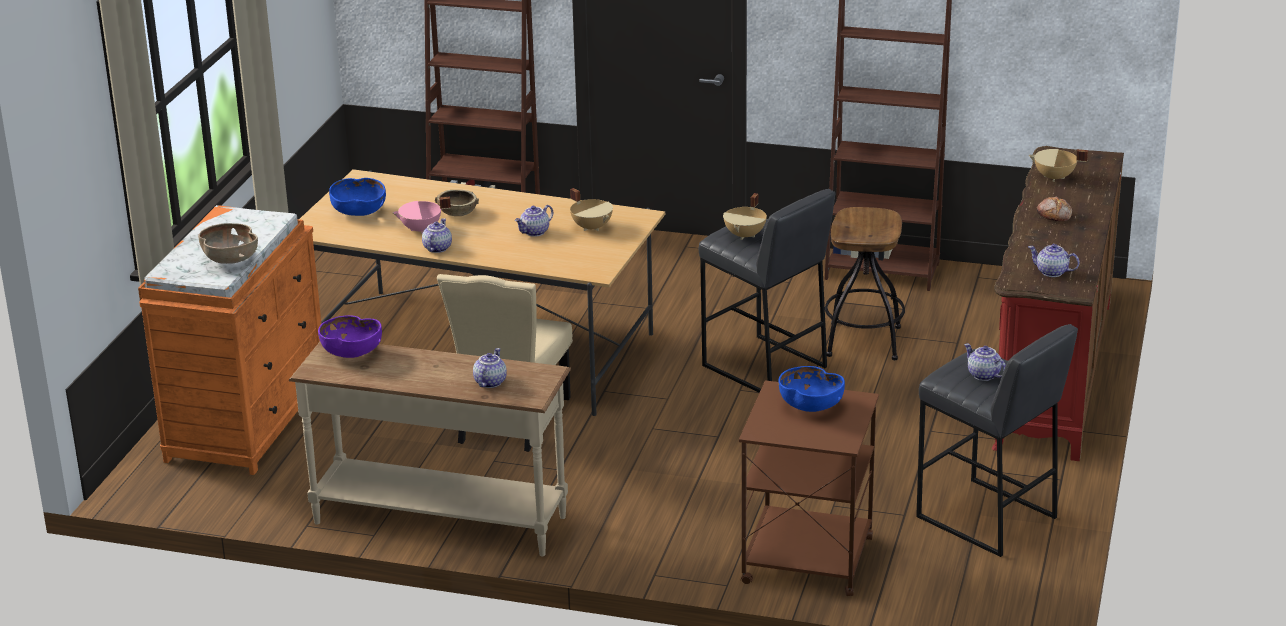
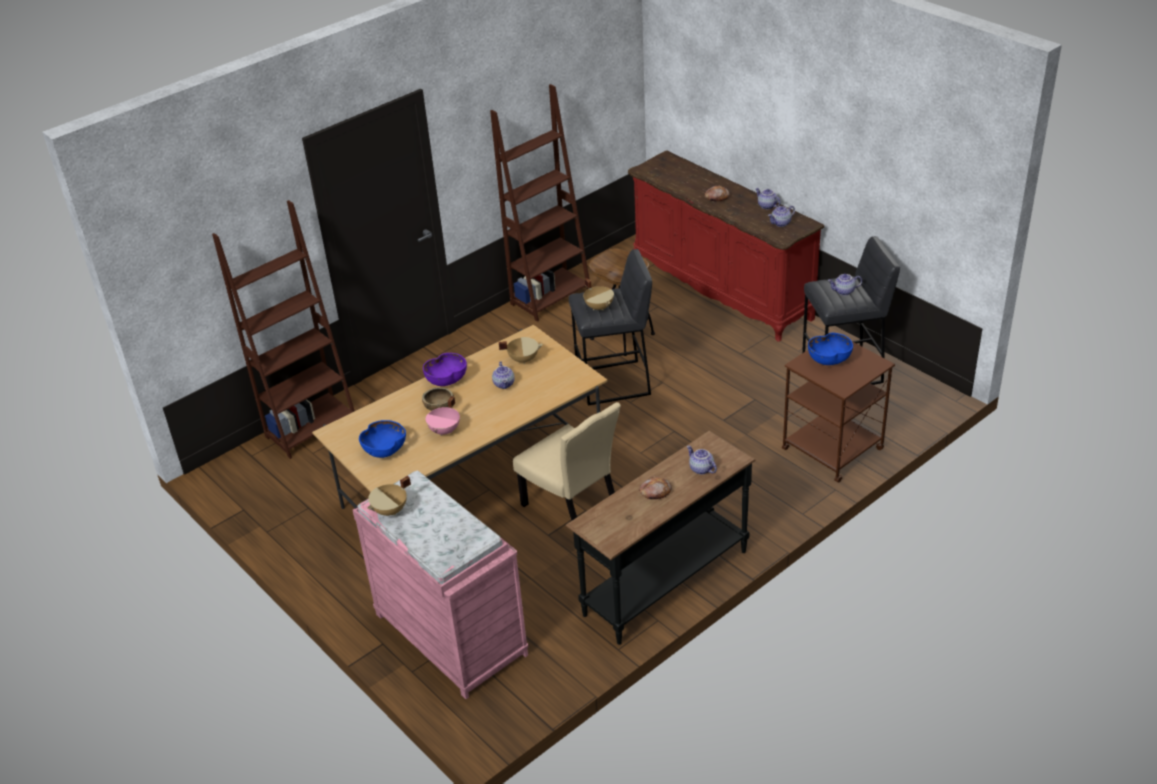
camera: 55 degrees left, 10 degrees up
(230, 260) = (458, 524): brown bowl -> none
(248, 420) = (450, 634): orange dresser -> pink dresser
(351, 353) = (604, 517): purple bowl -> purple bowl (447, 380)
(422, 368) = (655, 491): none -> bread
(437, 248) = (480, 432): teapot -> teapot (766, 206)
(440, 518) = (664, 581): beige console table -> black console table
(1054, 178) = (673, 180): beige cooking pot -> beige cooking pot (390, 511)

